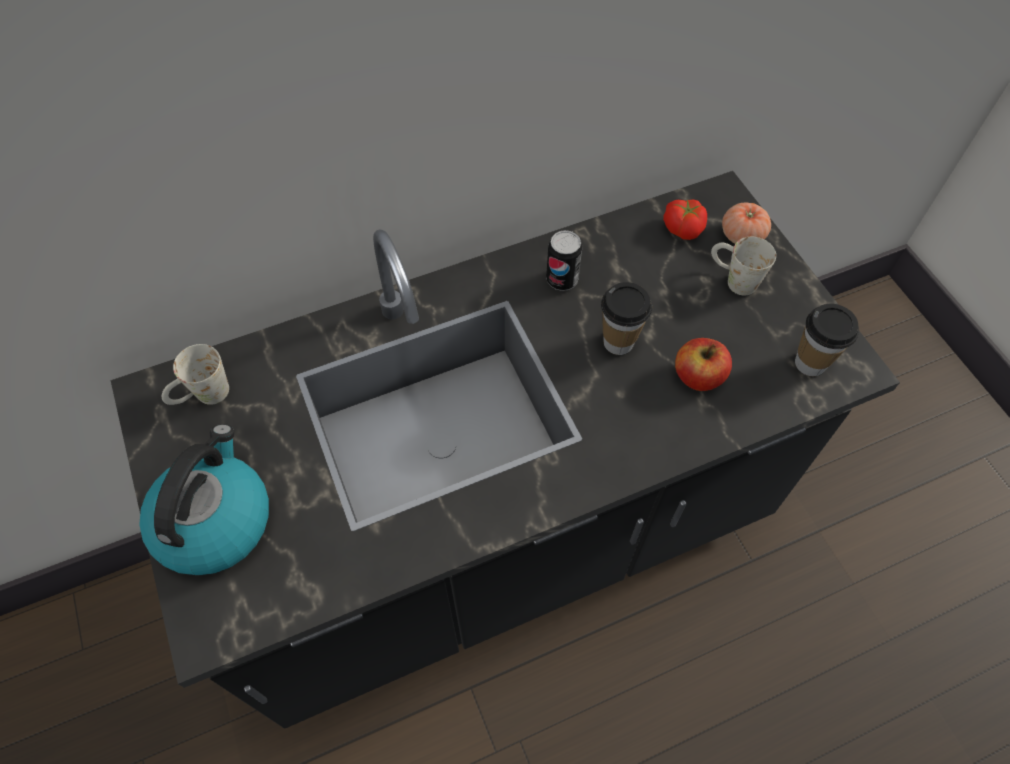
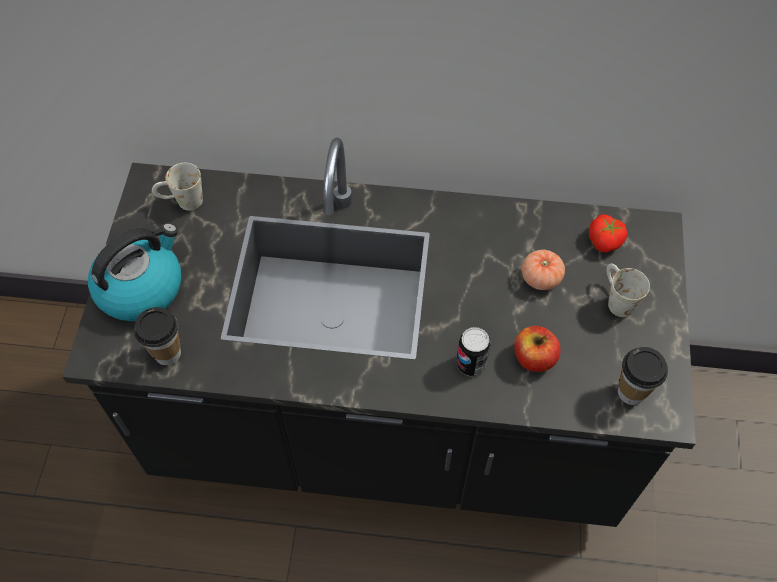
camera: 30 degrees right, 0 degrees up
(562, 280) = (480, 236): can -> can (471, 364)
(618, 342) = (491, 303): cup -> cup (167, 353)
(742, 235) = (649, 268): tomato -> tomato (540, 278)

